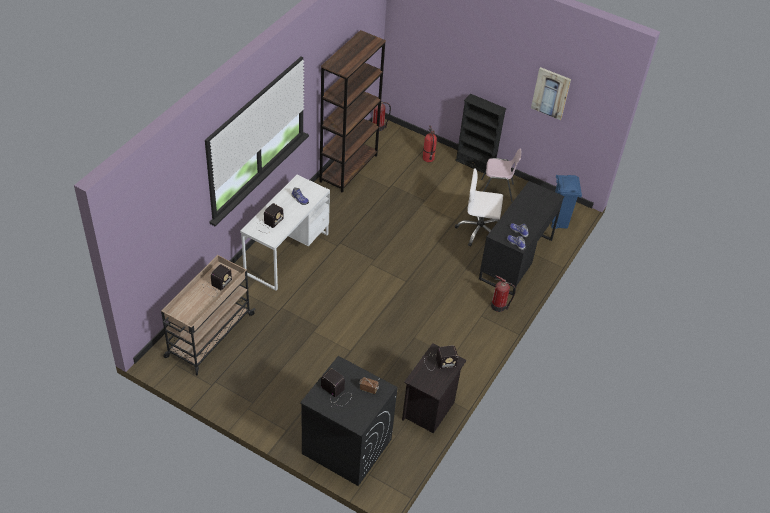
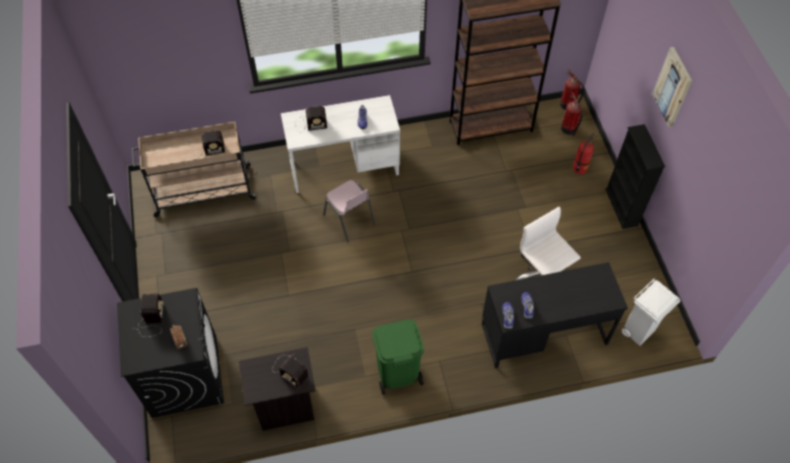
camera: 50 degrees right, 10 degrees up
(467, 340) = (397, 373): none -> green trash can
(497, 191) = (610, 251): pink chair -> pink chair (349, 220)
(499, 306) = (468, 366): fire extinguisher -> fire extinguisher (569, 129)
(551, 93) = (706, 180): picture -> picture (673, 87)
(558, 221) = (638, 331): blue trash can -> white trash can

